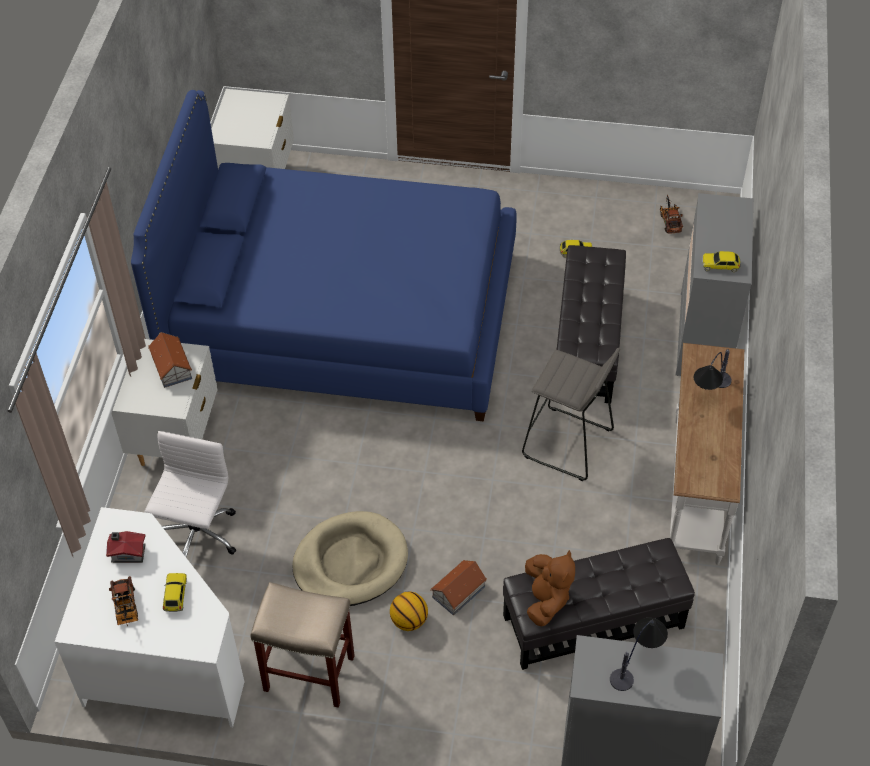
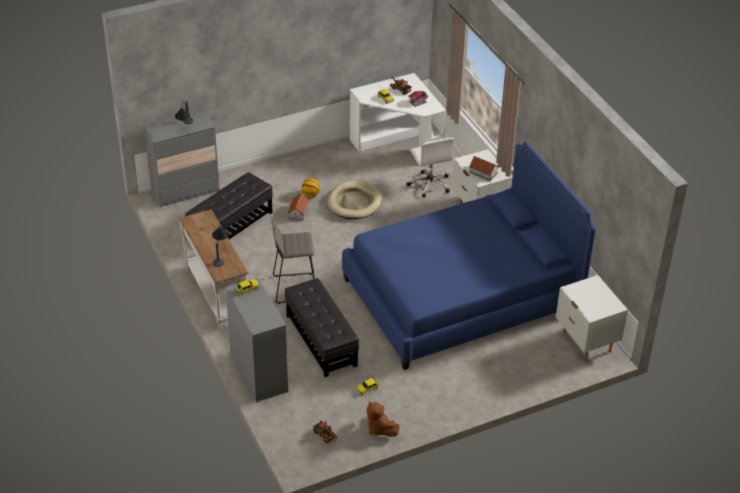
camera: 145 degrees right, 10 degrees down
(308, 673) = (336, 163): beige stool -> none
(546, 599) = (247, 185): brown plush toy -> brown plush toy (379, 428)

